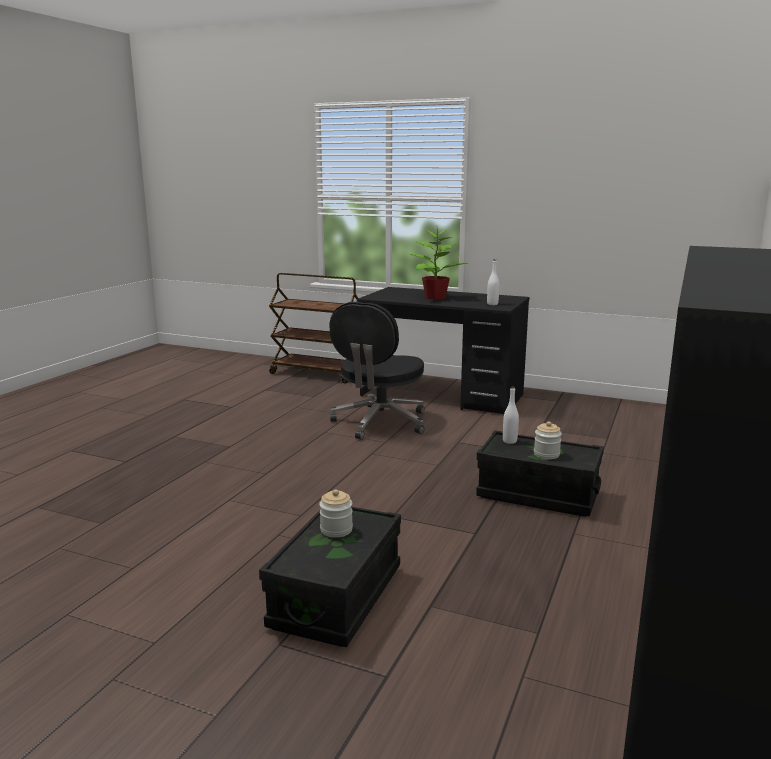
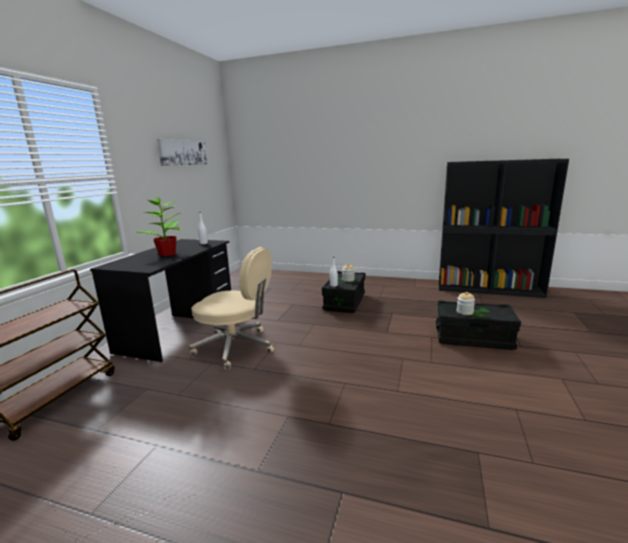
camera: 95 degrees left, 0 degrees up
(379, 423) = (236, 347): black office chair -> beige office chair
(609, 171) = (183, 152): none -> picture

